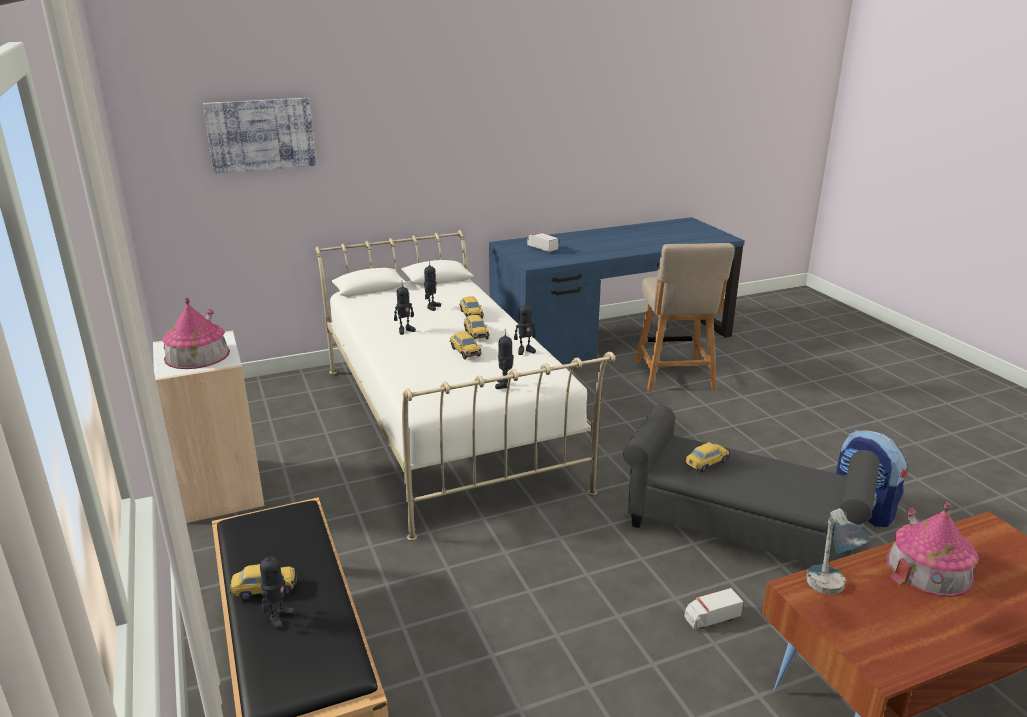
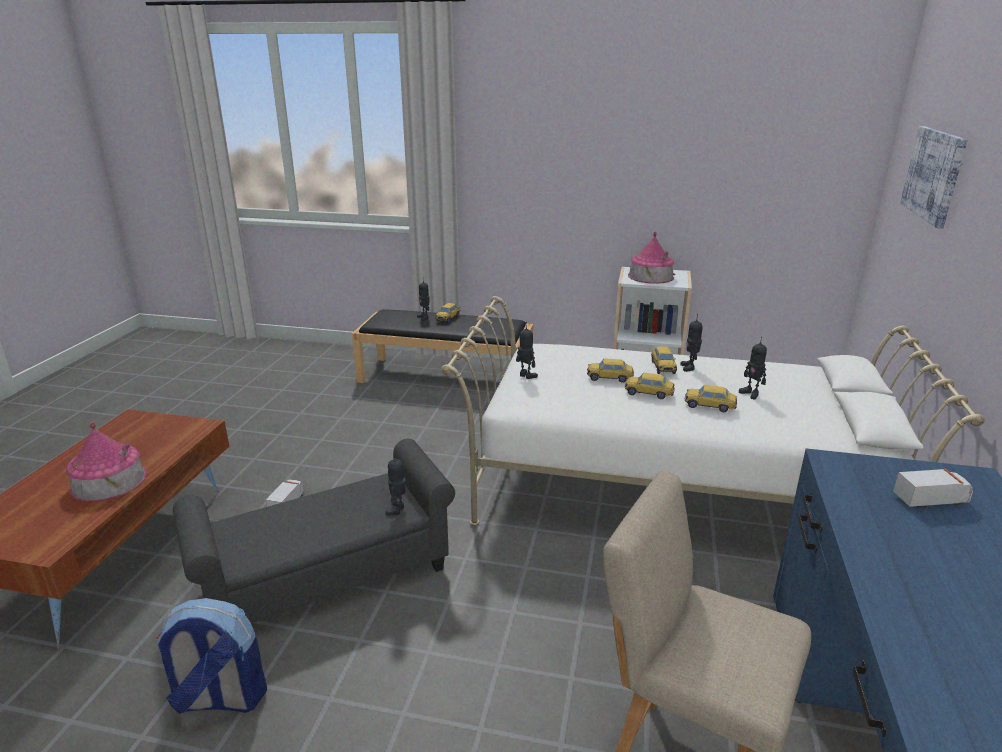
camera: 125 degrees right, 0 degrees up
(525, 351) = (582, 403): toy robot -> toy robot (398, 510)
(706, 463) = (363, 505): toy car -> toy car (662, 367)
(828, 593) = (180, 433): table lamp -> none

